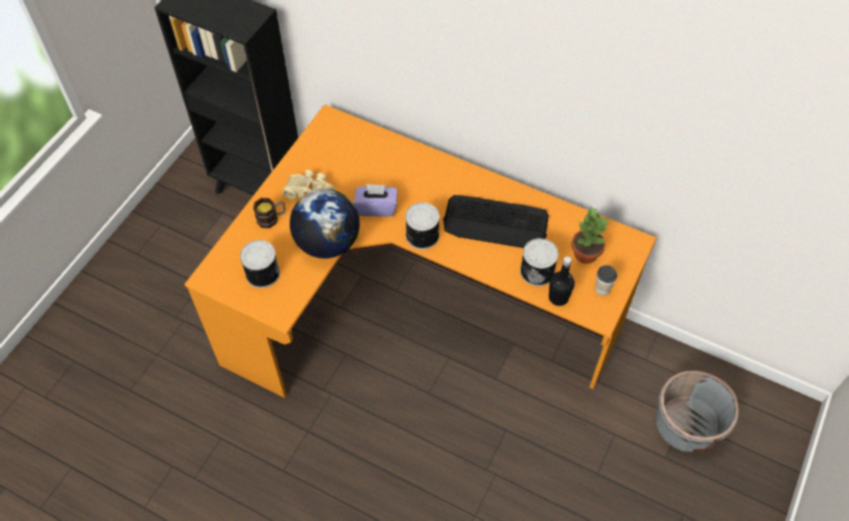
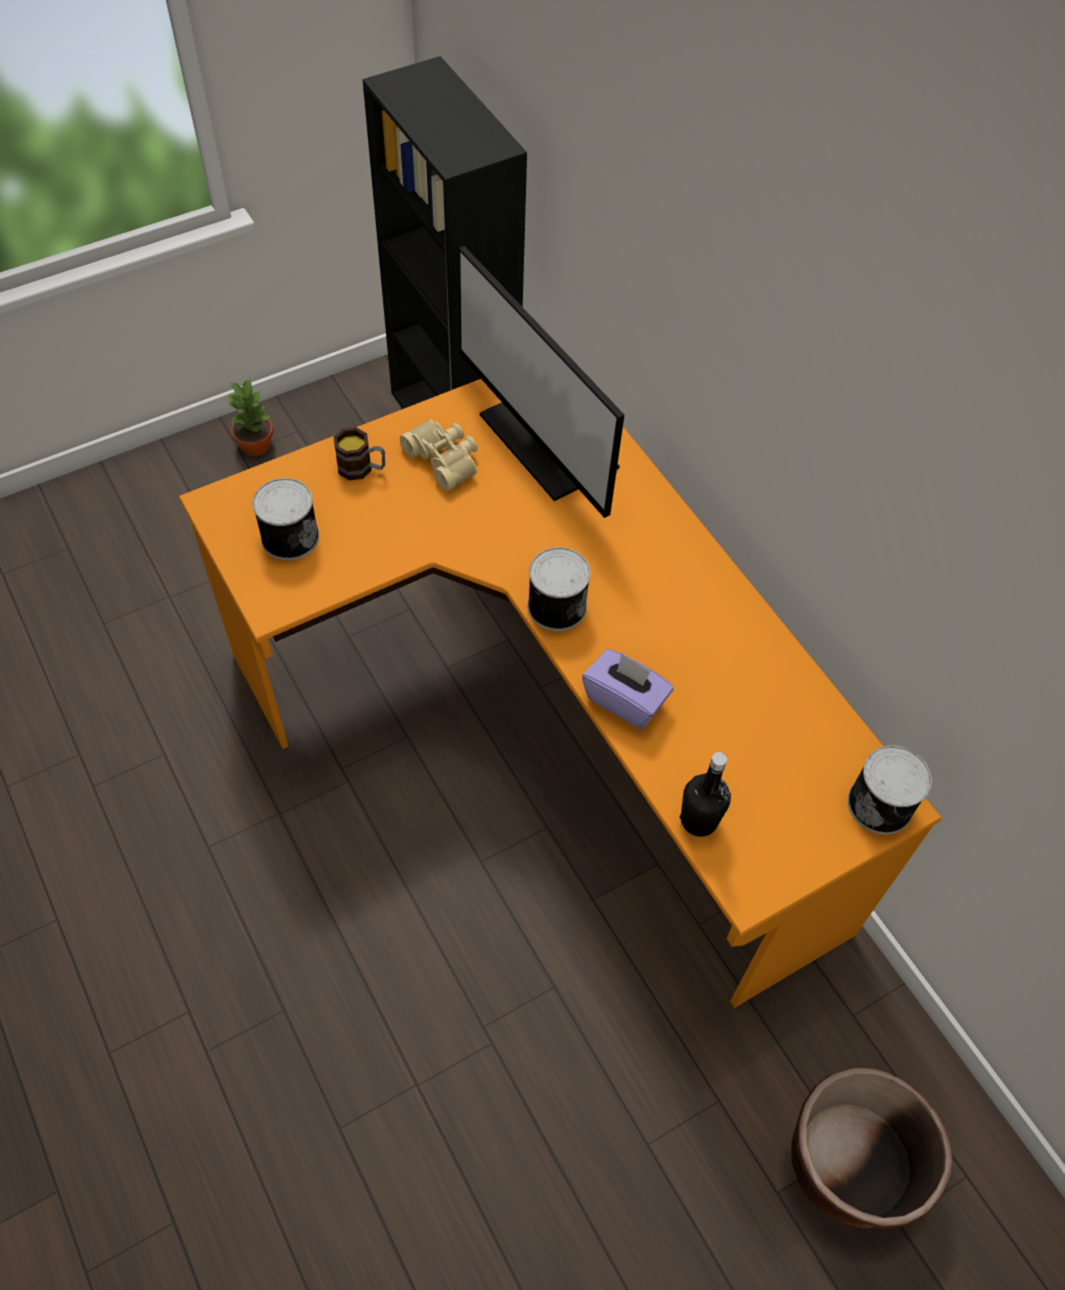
camera: 30 degrees right, 0 degrees up
(327, 243) = (411, 543): globe -> none
(355, 157) = (546, 442): none -> monitor
(376, 208) = (520, 530): purple tissue box -> purple tissue box (625, 700)
(496, 222) = (685, 648): keyboard -> none
(537, 271) = (696, 758): can -> can (881, 804)
(585, 253) = (796, 775): potted plant -> potted plant (255, 444)
(602, 288) = (784, 848): cup -> none
(687, 425) = (849, 1164): grey planter -> brown planter

